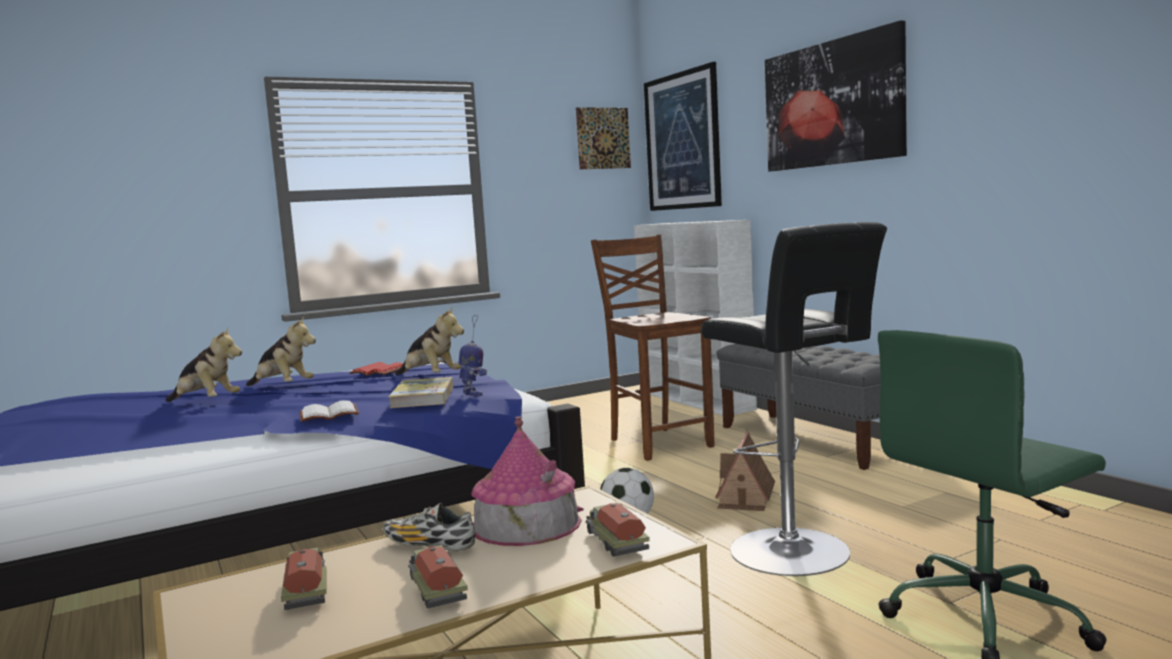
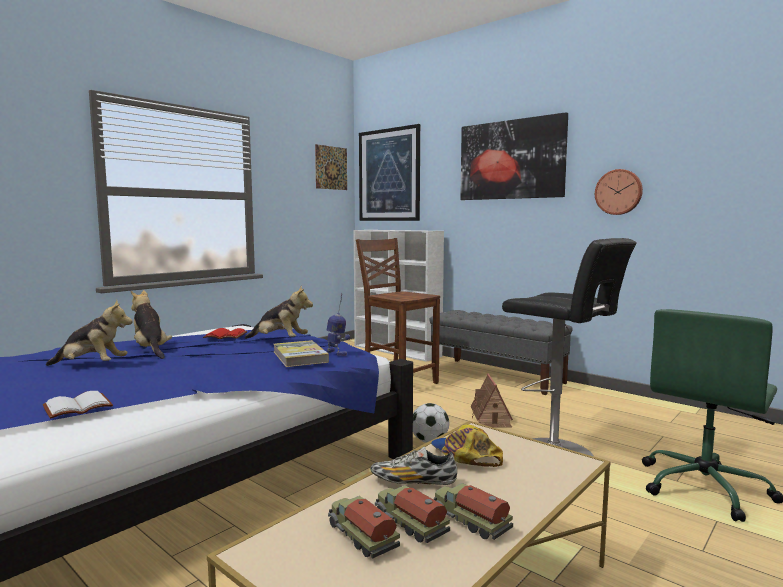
camera: 20 degrees left, 0 degrees up
(282, 387) = (151, 350): plush toy -> plush toy turned 135 degrees counterclockwise
(328, 415) = (239, 374): white book -> white book (77, 408)
(526, 523) = (464, 456): toy house -> cap
(615, 542) = (549, 465): toy truck -> toy truck (409, 523)
(983, 141) = (619, 192): none -> wall clock

